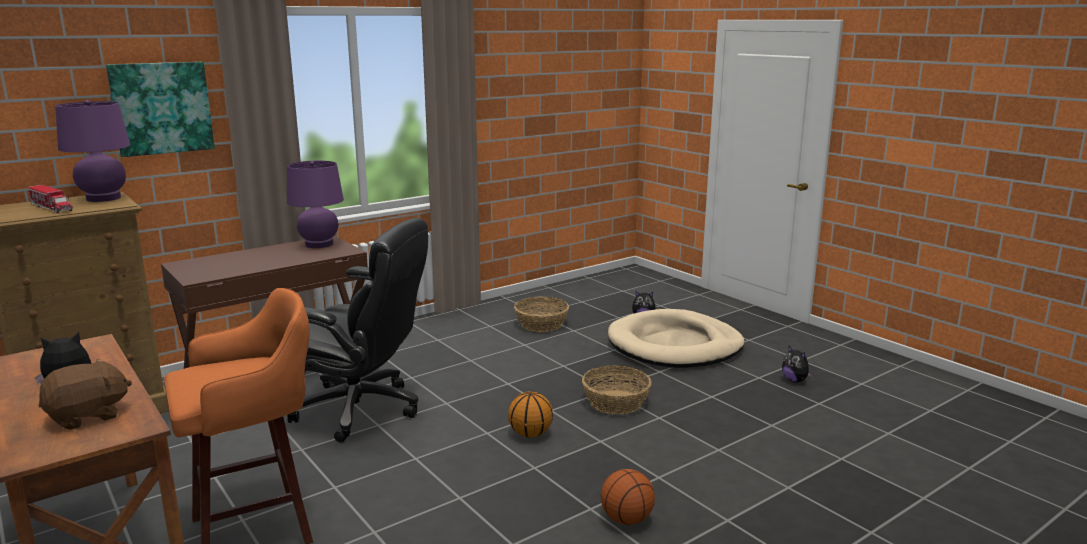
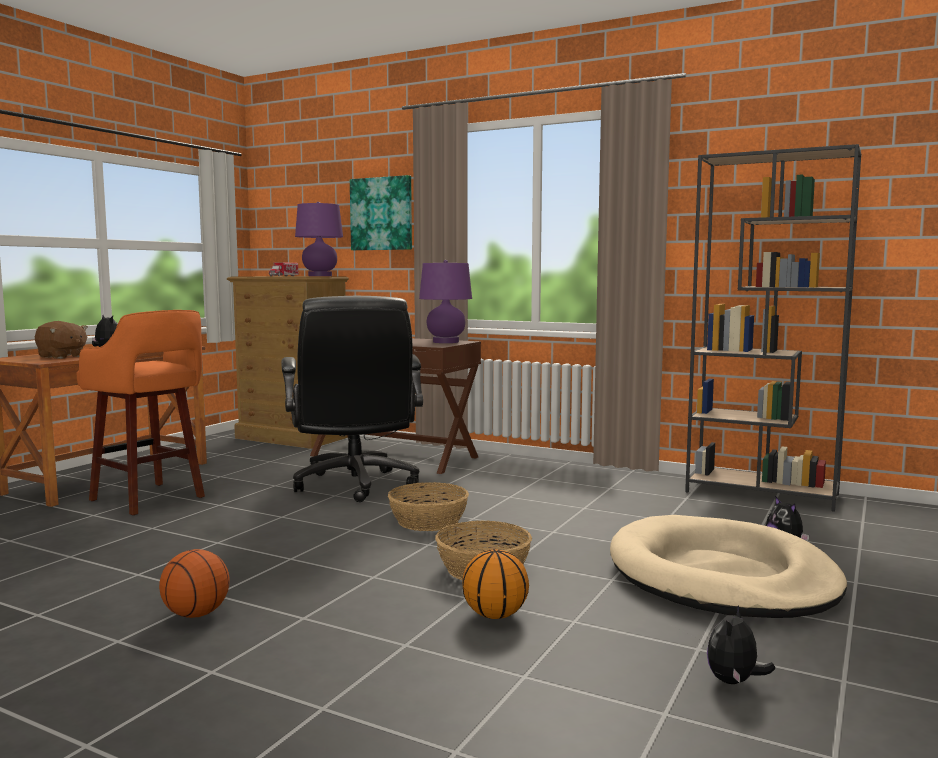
camera: 65 degrees right, 10 degrees down
(531, 434) = (363, 545): basketball -> basketball (496, 615)
(541, 324) = (656, 504): basket -> basket (429, 521)
(551, 293) = (762, 493): none -> bookcase

